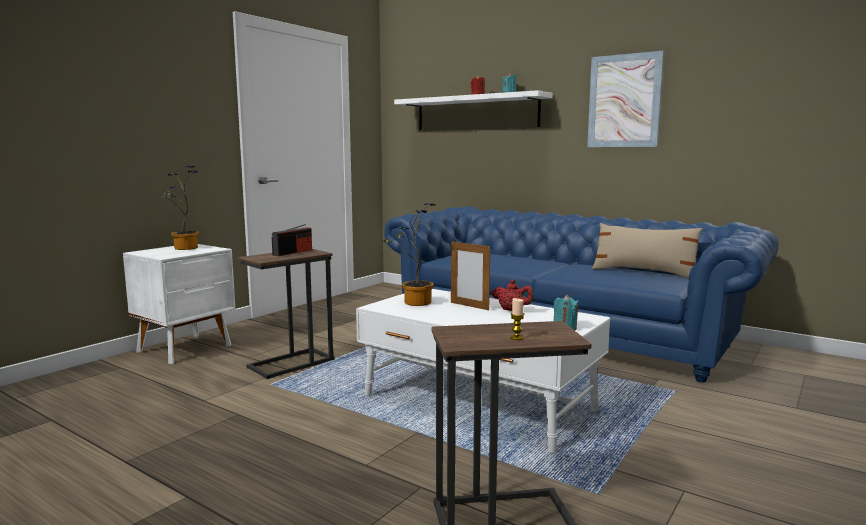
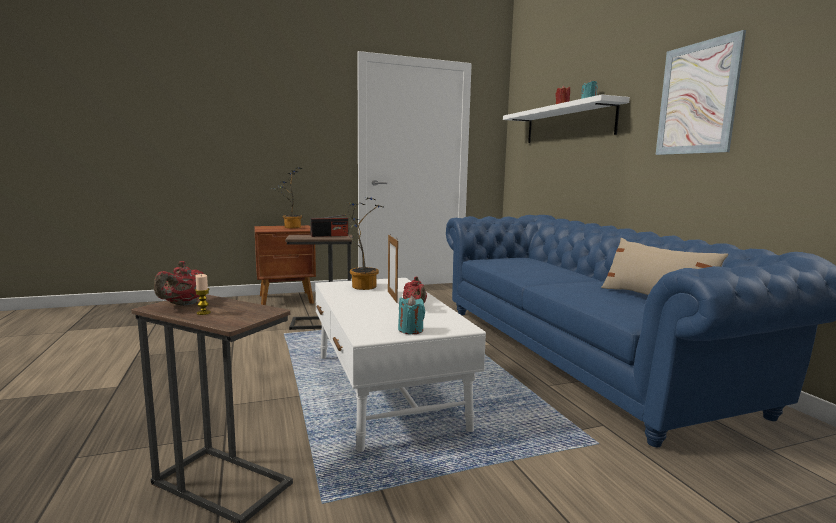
camera: 35 degrees right, 0 degrees up
(186, 348) = (287, 299): white nightstand -> brown nightstand
(472, 337) = (183, 305): none -> red teapot

